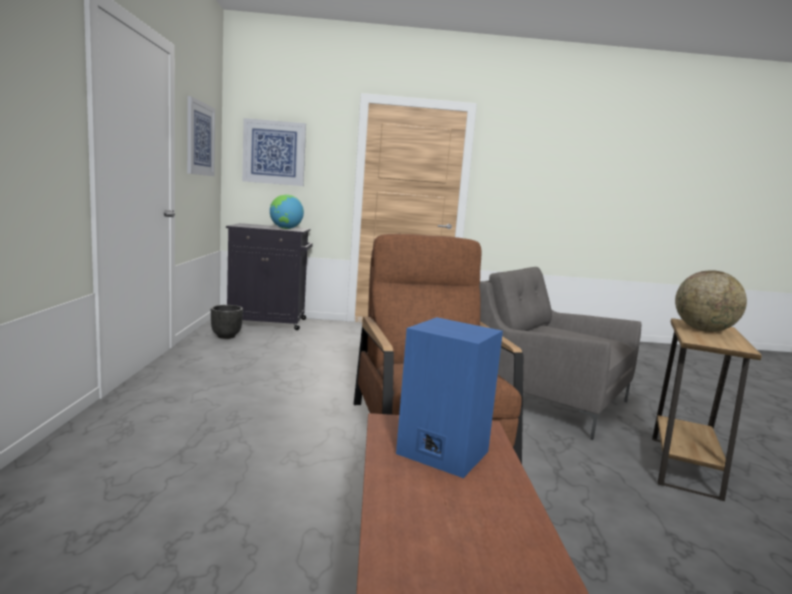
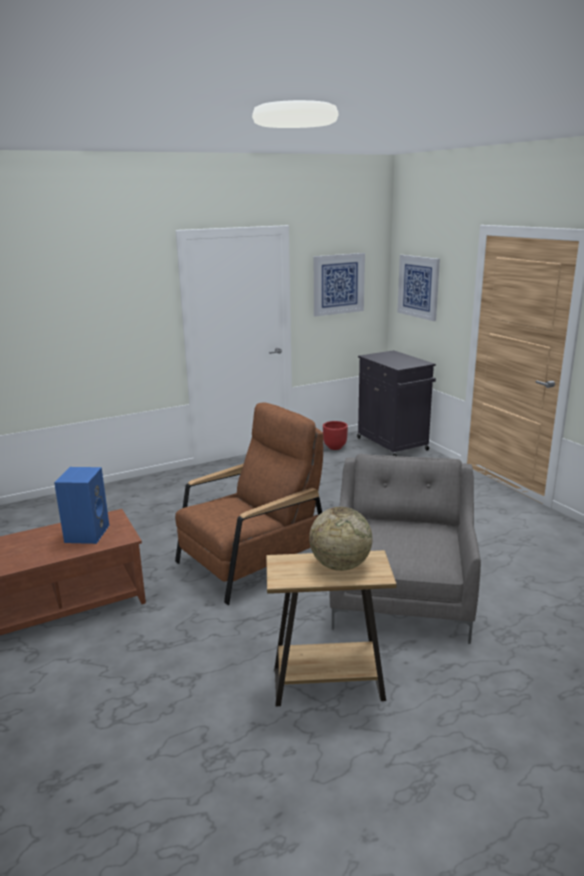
camera: 65 degrees right, 10 degrees up
(226, 336) = (335, 447): black planter -> red planter
(285, 229) = (398, 364): globe -> none

